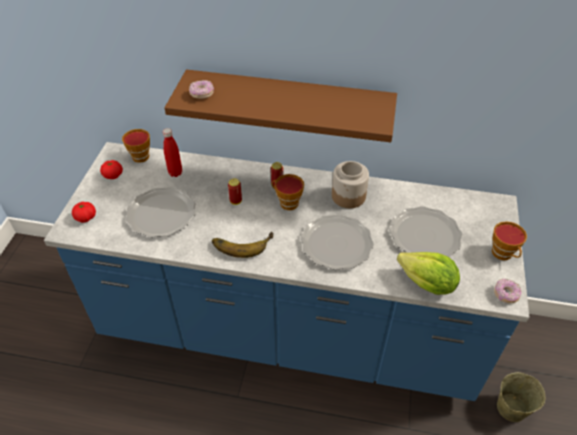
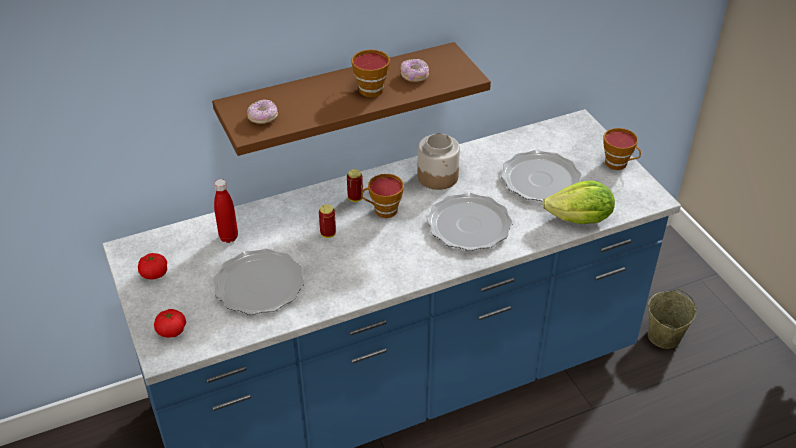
camera: 35 degrees left, 5 degrees down
(140, 155) = (164, 238): cup -> cup (368, 89)
(242, 242) = (376, 269): banana -> none
(505, 294) = (649, 196): donut -> donut (414, 76)

